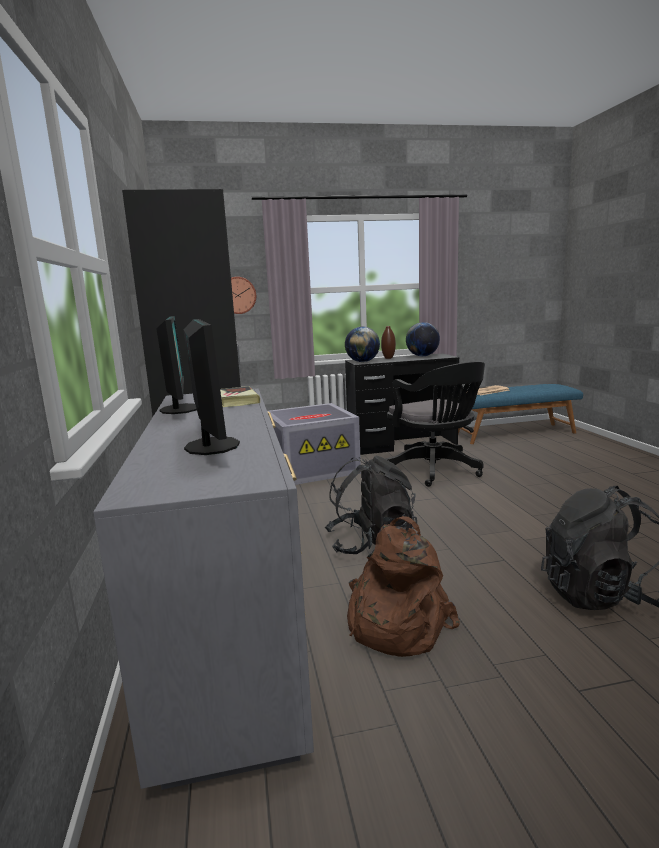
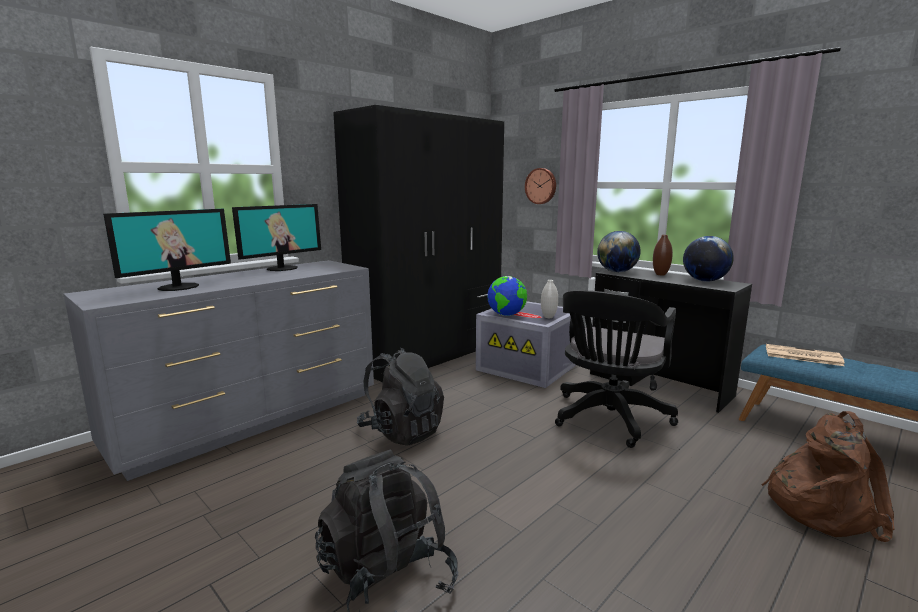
camera: 55 degrees right, 0 degrees up
(236, 401) = (314, 271): book -> none
(306, 420) = (506, 315): none -> globe
(334, 412) = (548, 317): none -> white vase
(394, 623) = (278, 474): brown backpack -> brown backpack (820, 507)

